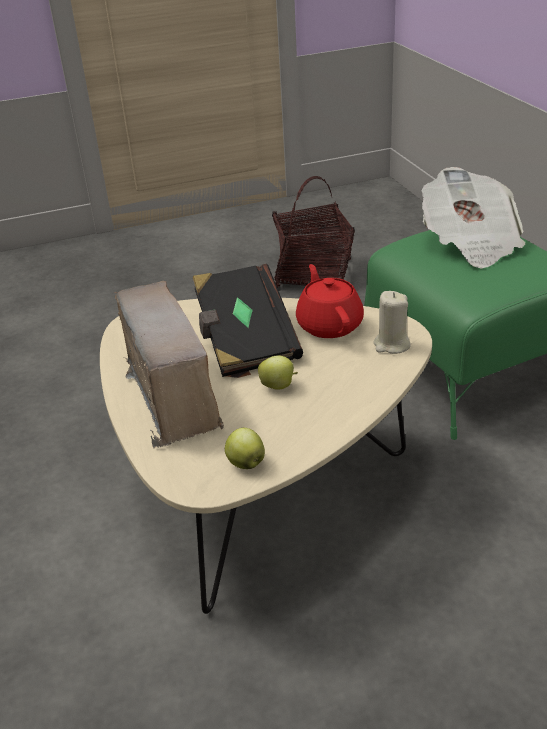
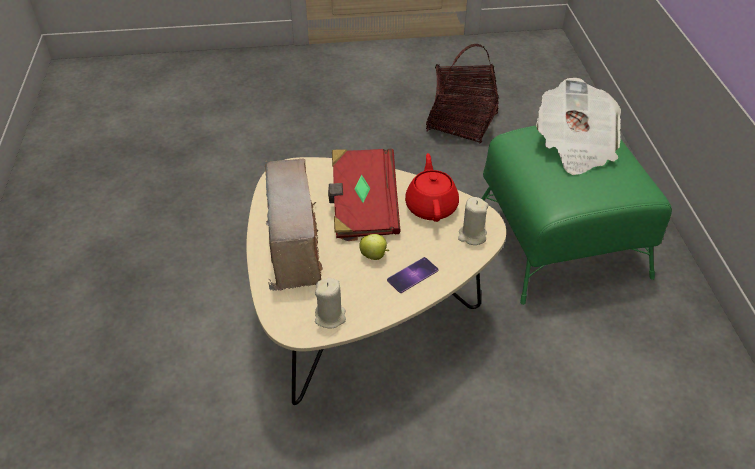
camera: 10 degrees right, 10 degrees up
(245, 340) = (363, 208): black book -> red book
(245, 463) = (330, 317): apple -> beige candle
(335, 397) = (412, 275): none -> phone

